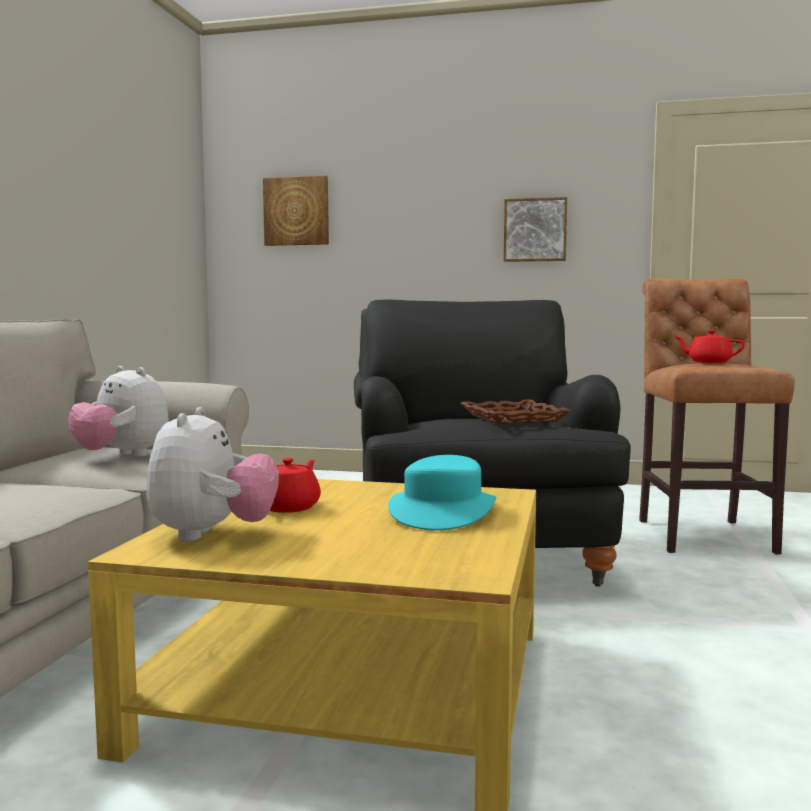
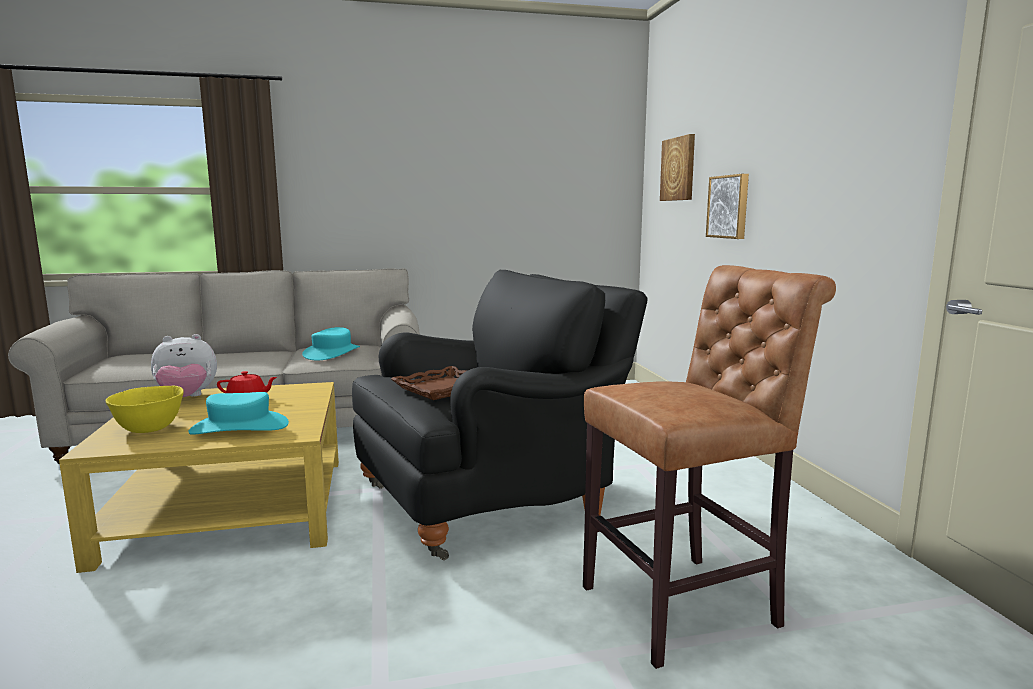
camera: 65 degrees right, 5 degrees up
(122, 456) = (332, 353): plush toy -> turquoise hat
(388, 550) = (150, 428): none -> yellow bowl
(535, 230) = (823, 181): picture -> picture (729, 207)
(708, 362) = (670, 387): red teapot -> none

